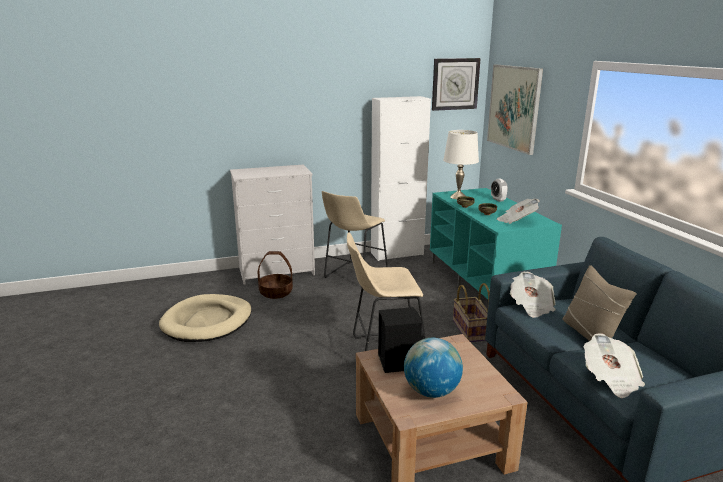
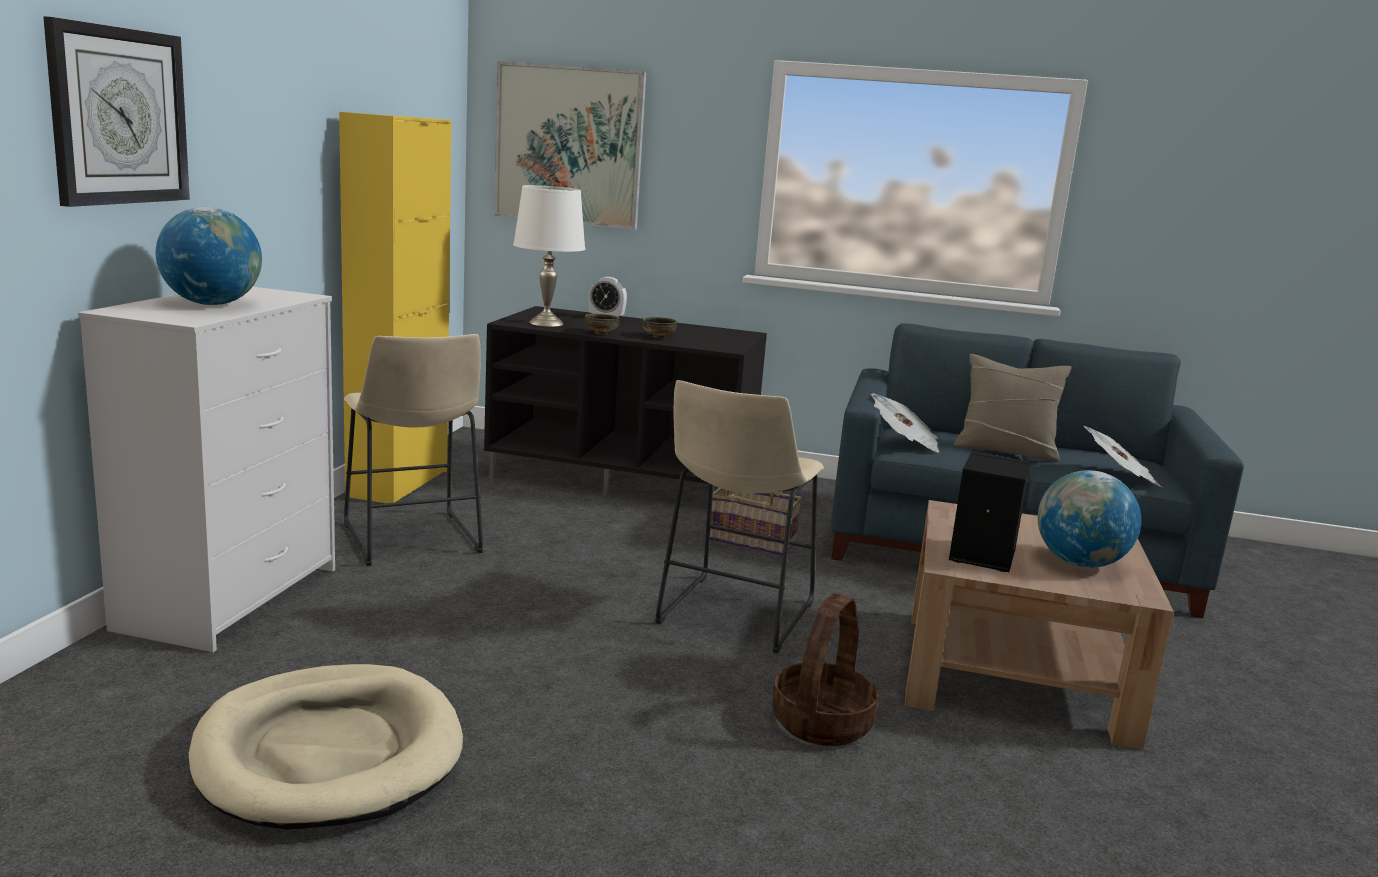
camera: 60 degrees left, 5 degrees down
(267, 171) = (212, 304): none -> globe
(276, 292) = (335, 630): basket -> basket (821, 722)
(397, 254) = (398, 483): white cabinet -> yellow cabinet
(455, 84) = (436, 96): wall clock -> wall clock (119, 116)
(485, 283) = (624, 478): turquoise tv stand -> black tv stand
(516, 221) = (715, 338): newspaper -> none

